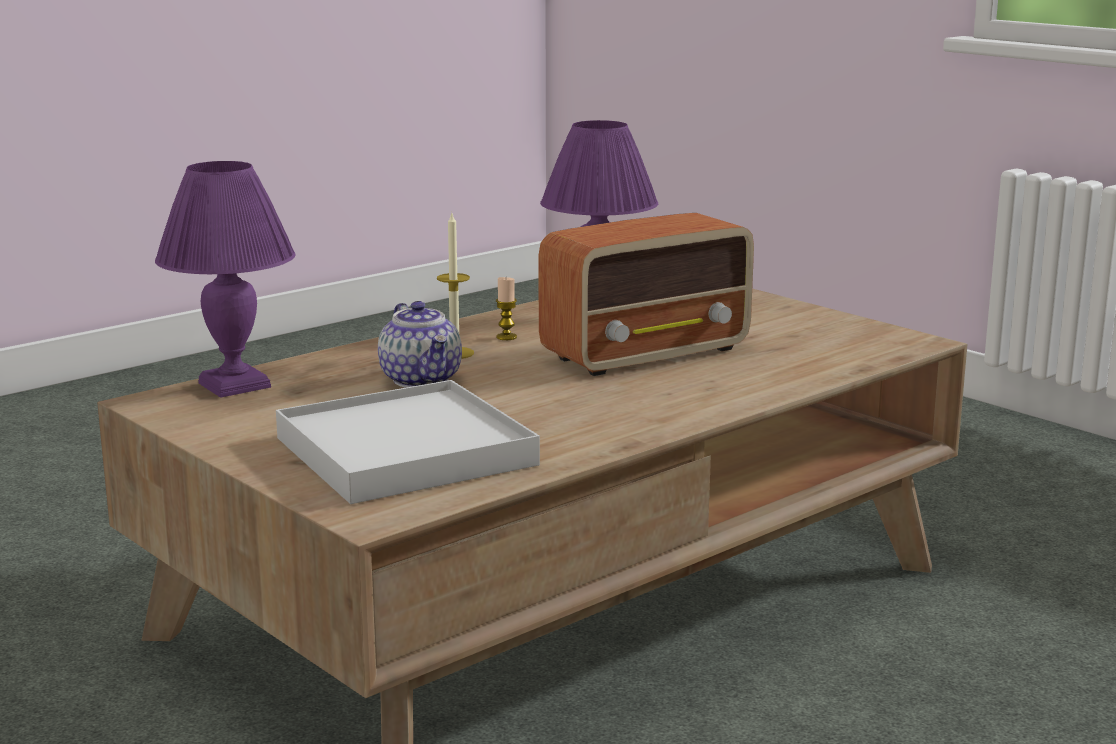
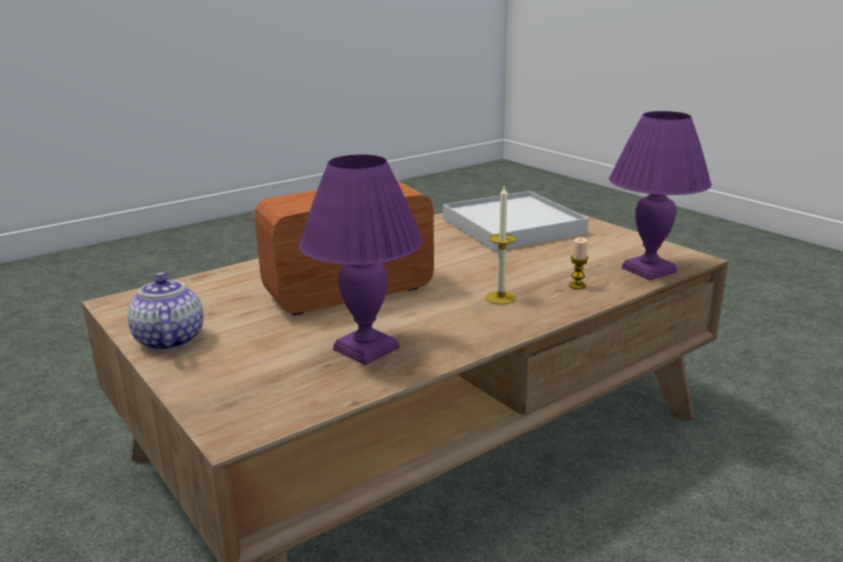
camera: 175 degrees left, 5 degrees up
(422, 380) = (518, 272): teapot -> teapot (168, 340)
(506, 337) = (458, 316): candle -> candle (577, 286)

